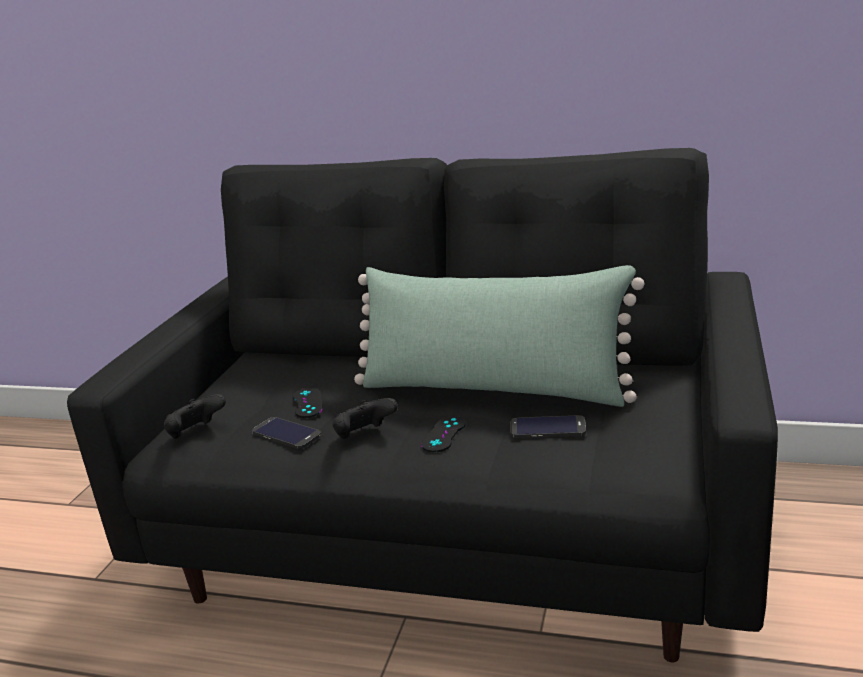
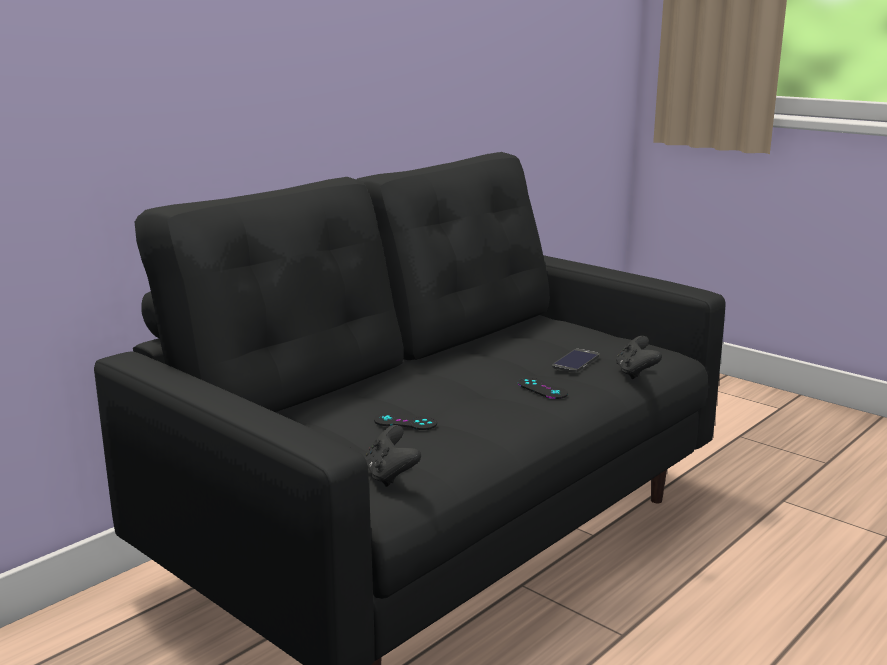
camera: 65 degrees left, 5 degrees down
(286, 433) = (455, 438): phone -> none
(364, 436) = (506, 412): black game controller -> black game controller (635, 373)
(492, 389) = (489, 362): green pillow -> none

